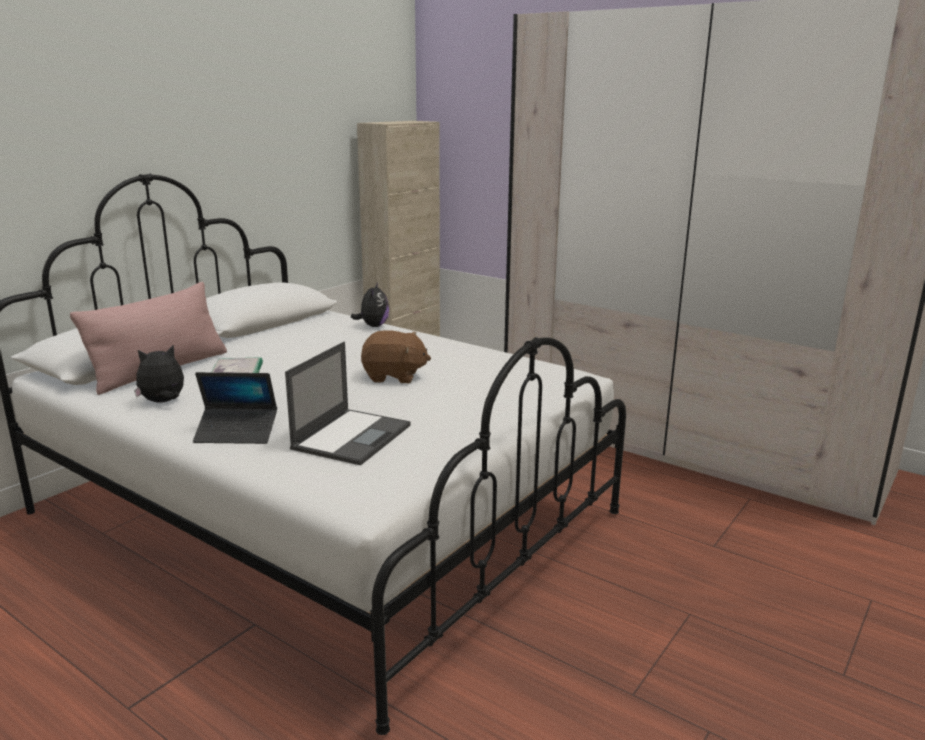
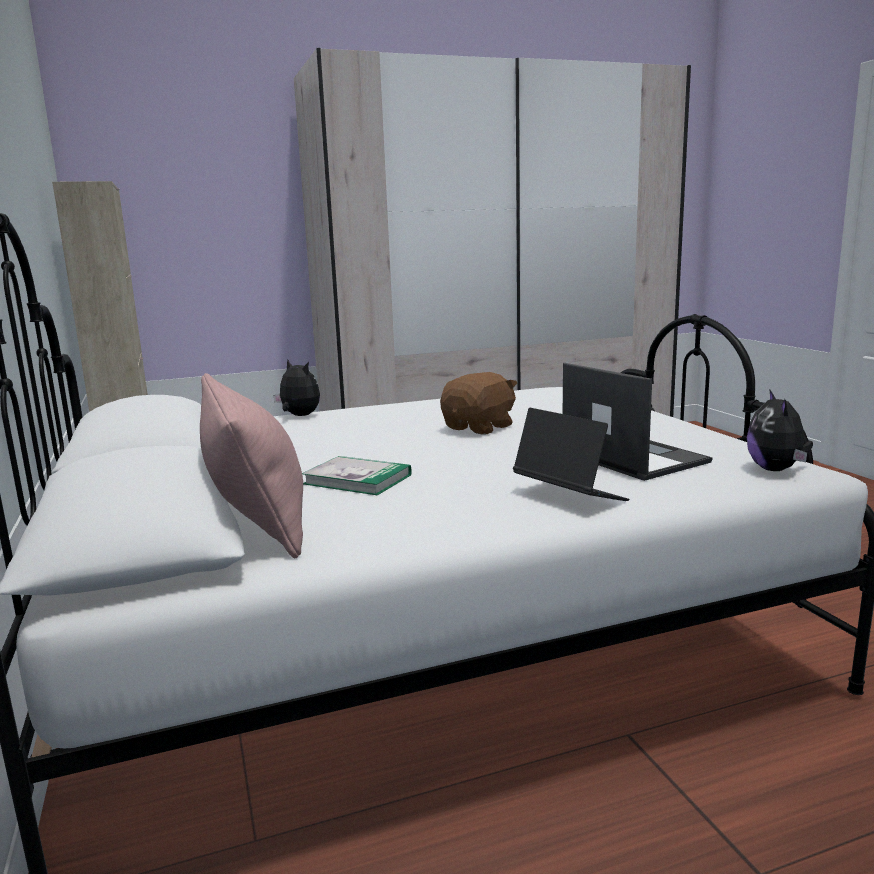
camera: 55 degrees left, 5 degrees down
(163, 402) = (401, 521): plush toy -> plush toy (776, 470)
(237, 433) = (569, 496): laptop -> laptop turned 75 degrees counterclockwise

